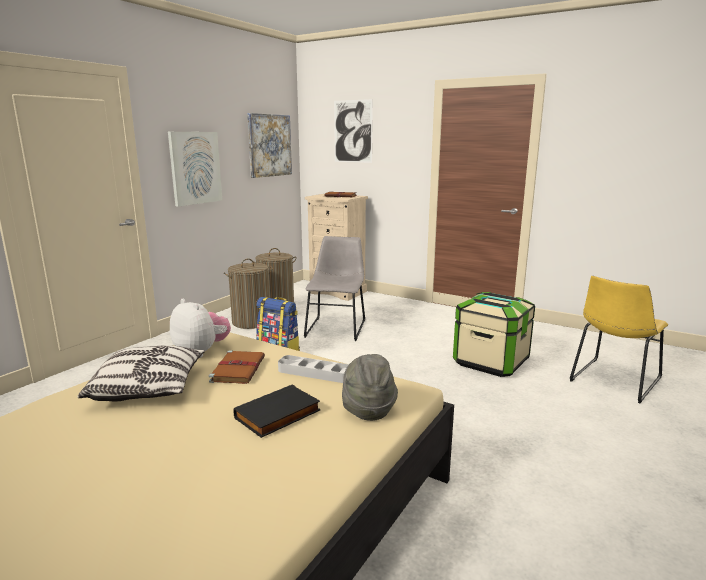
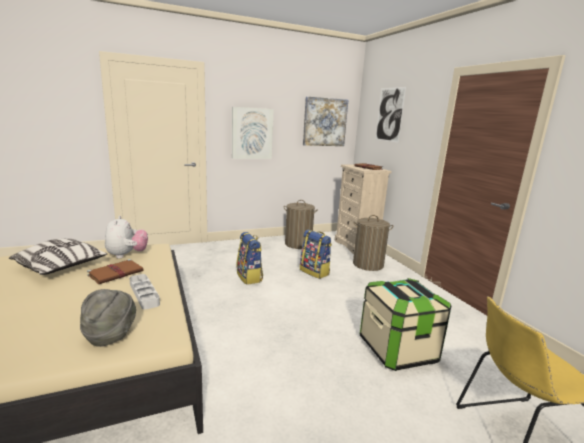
camera: 35 degrees right, 0 degrees up
(251, 322) = (267, 250): laundry basket -> laundry basket (368, 264)
(278, 415) = (64, 312): black book -> none
(336, 327) = (315, 272): grey chair -> backpack

